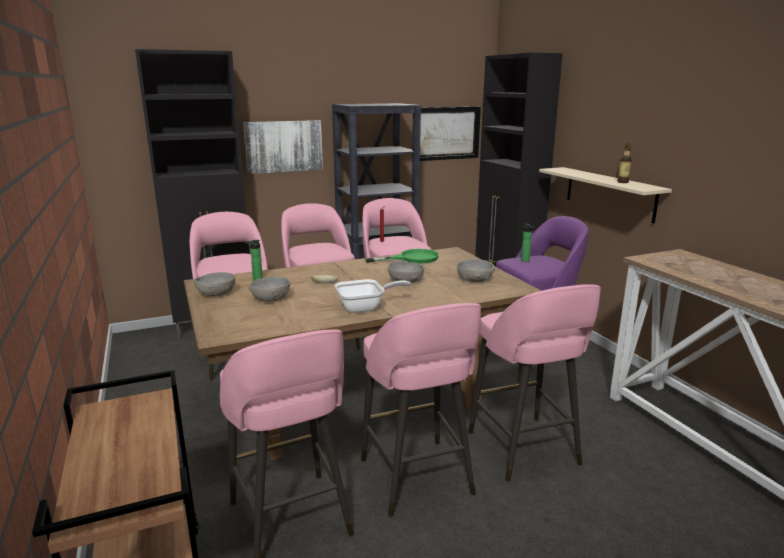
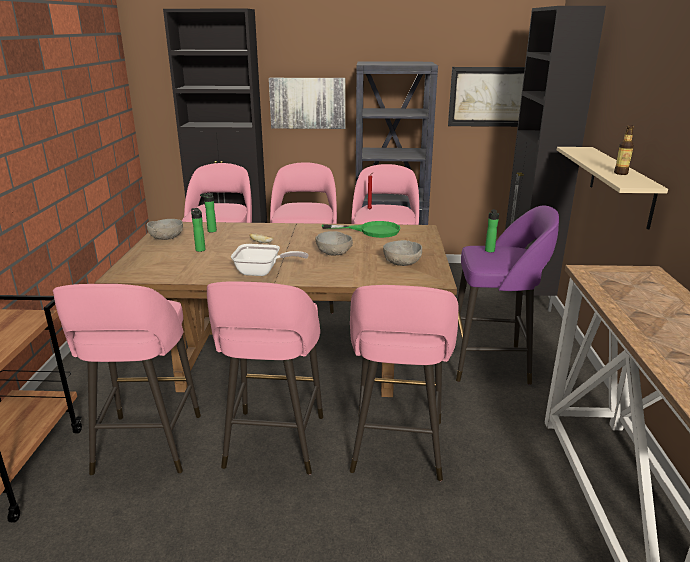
camera: 25 degrees right, 5 degrees up
(271, 298) = (200, 249): grey bowl -> bottle

